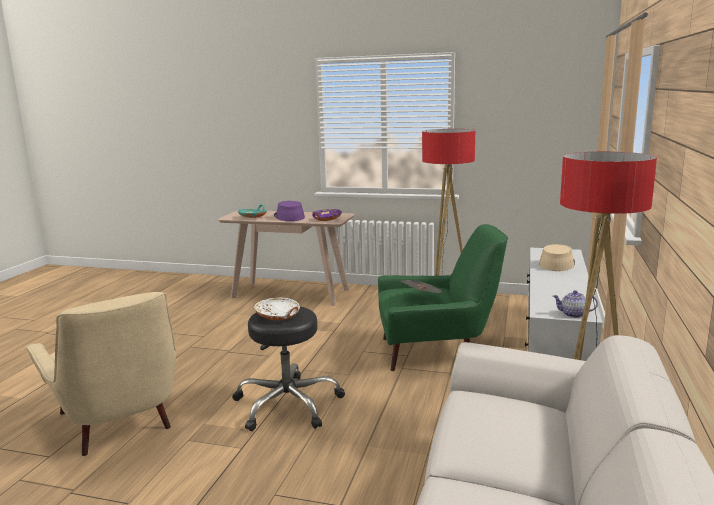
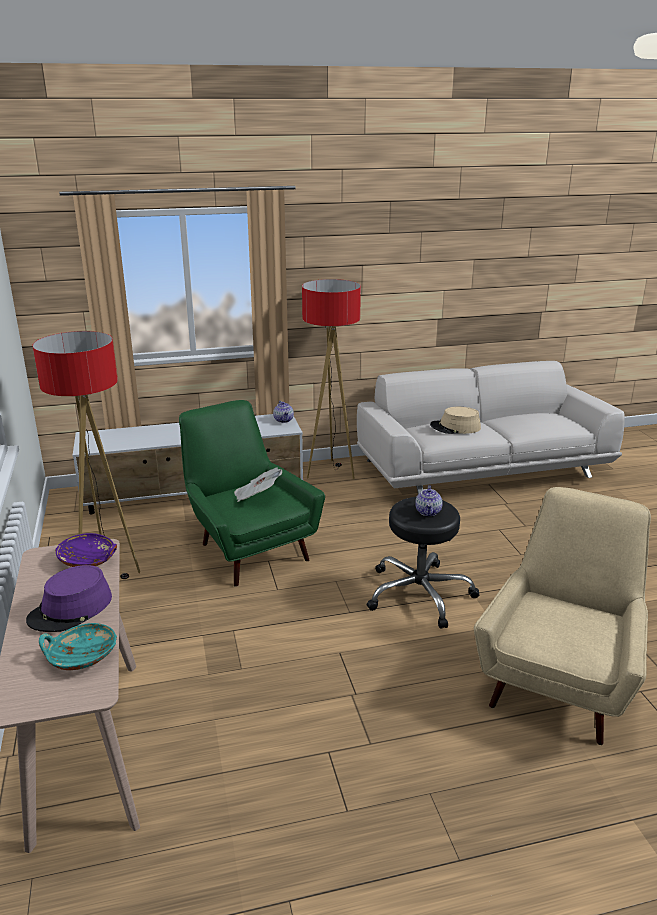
camera: 120 degrees left, 10 degrees up
(278, 316) = (428, 512): white bowl -> teapot
(556, 264) = (141, 436): beige hat -> beige hat (455, 427)

